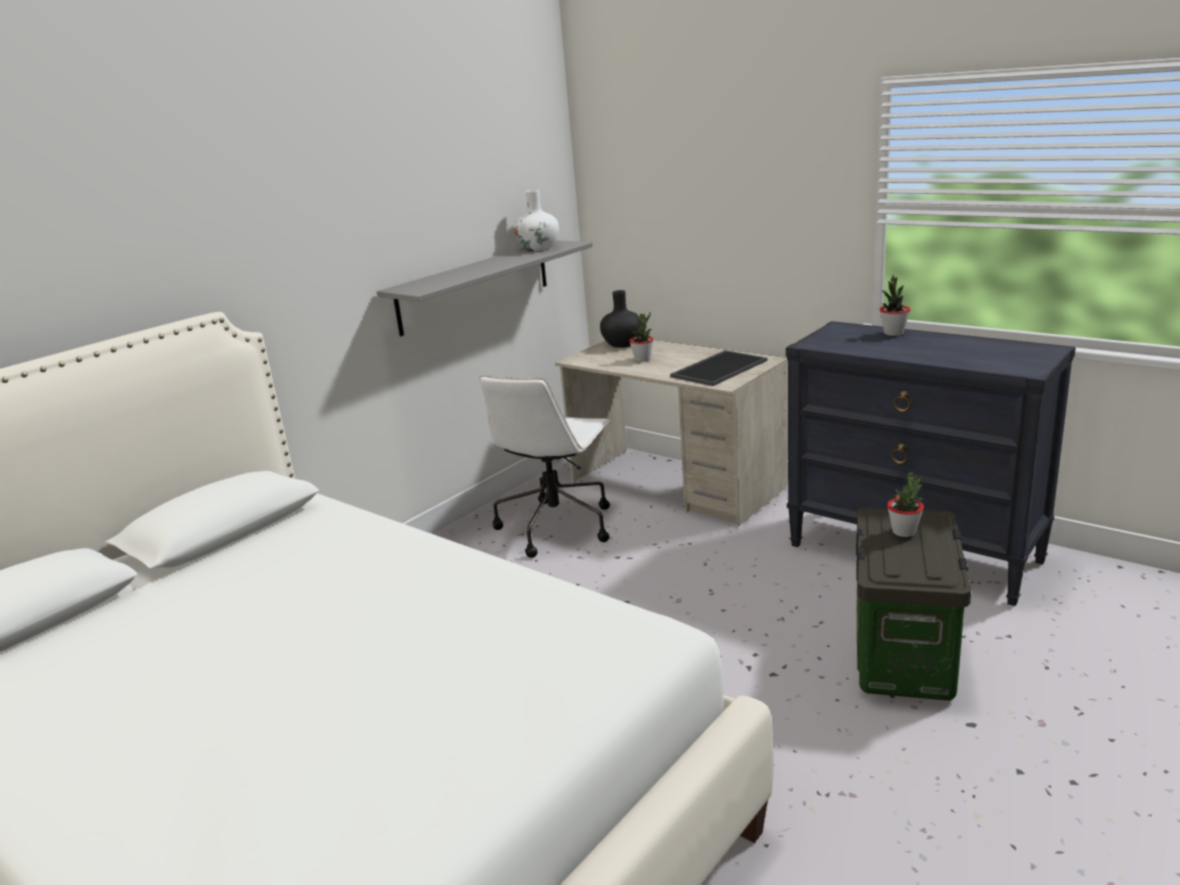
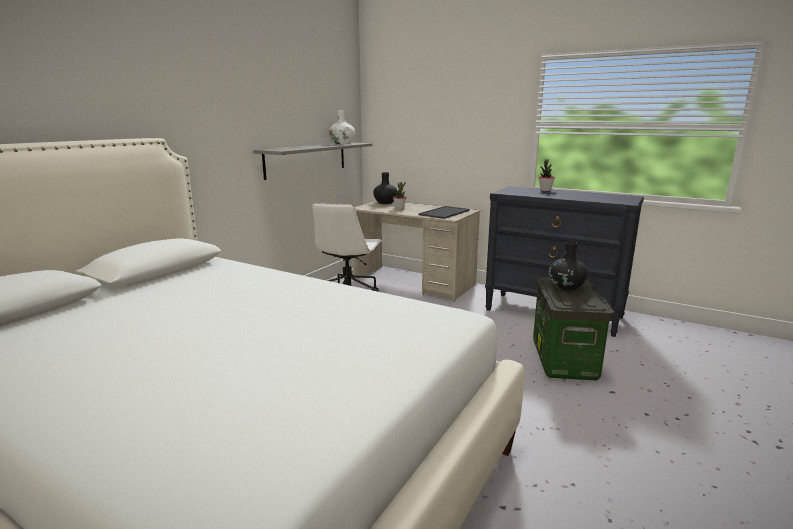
camera: 10 degrees left, 5 degrees down
(904, 532) = (566, 286): potted plant -> black vase

